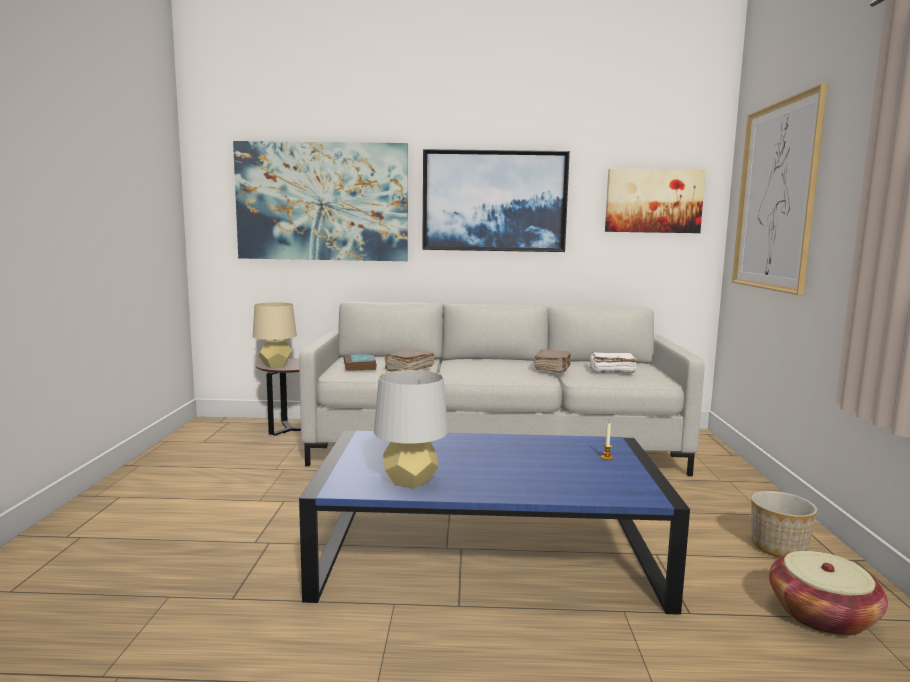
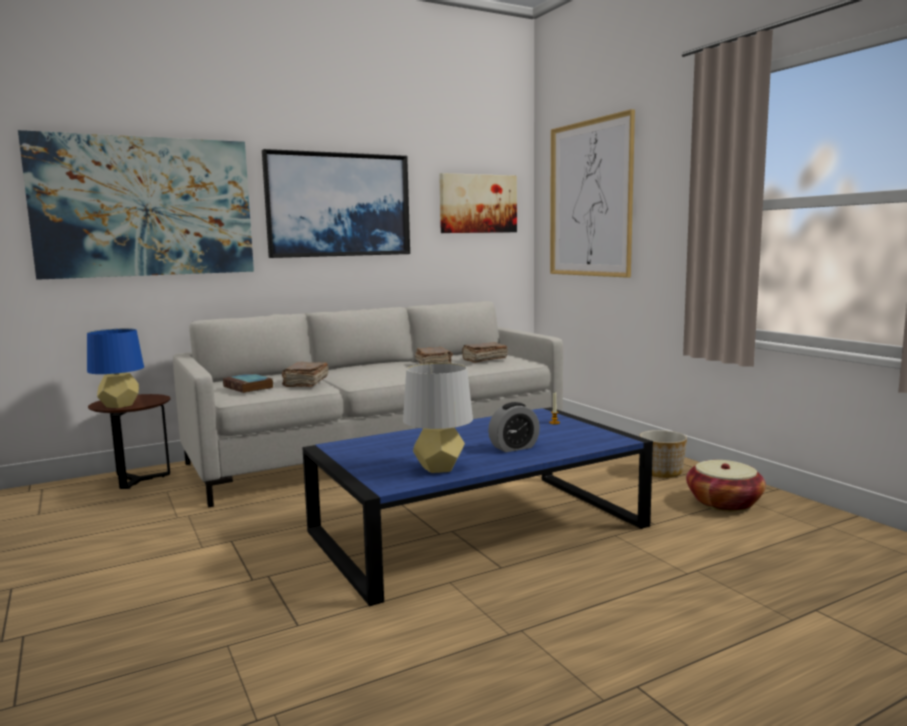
camera: 30 degrees left, 0 degrees up
(276, 366) = (120, 405): beige table lamp -> blue table lamp
(516, 477) = (514, 447): none -> alarm clock
(611, 371) = (484, 360): white book -> brown book

